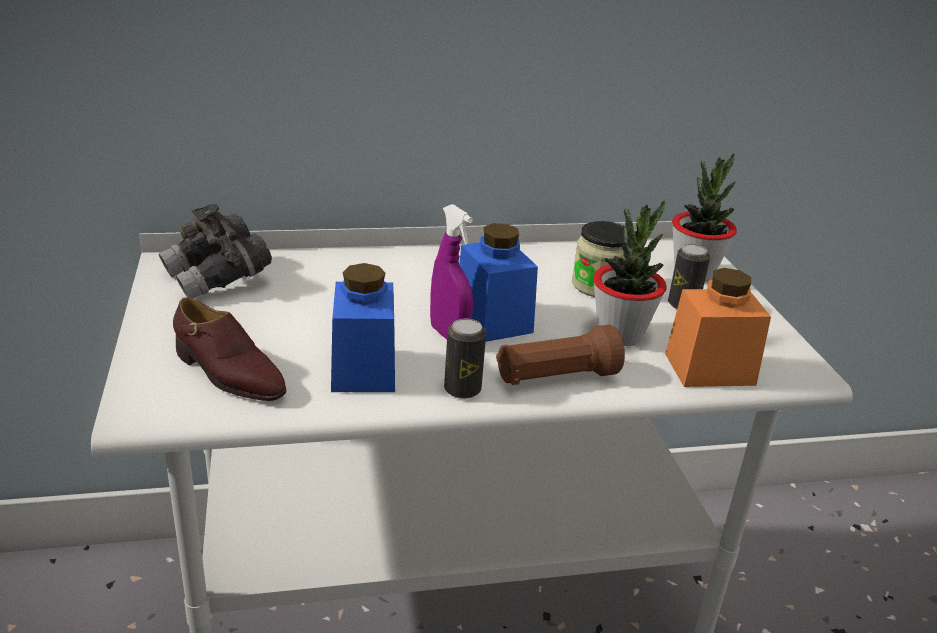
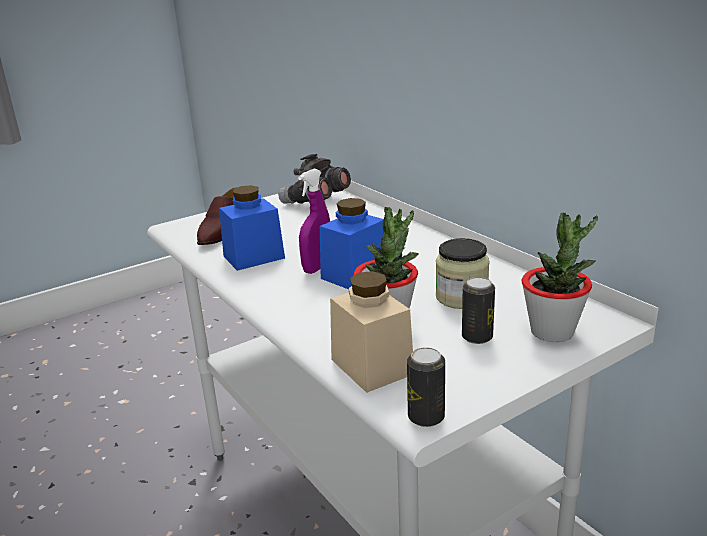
camera: 70 degrees right, 5 degrees down
(462, 389) = (255, 286): can -> can (426, 417)
(555, 377) = (297, 310): brown flashlight -> none
(709, 369) = (372, 366): orange jar -> beige jar

